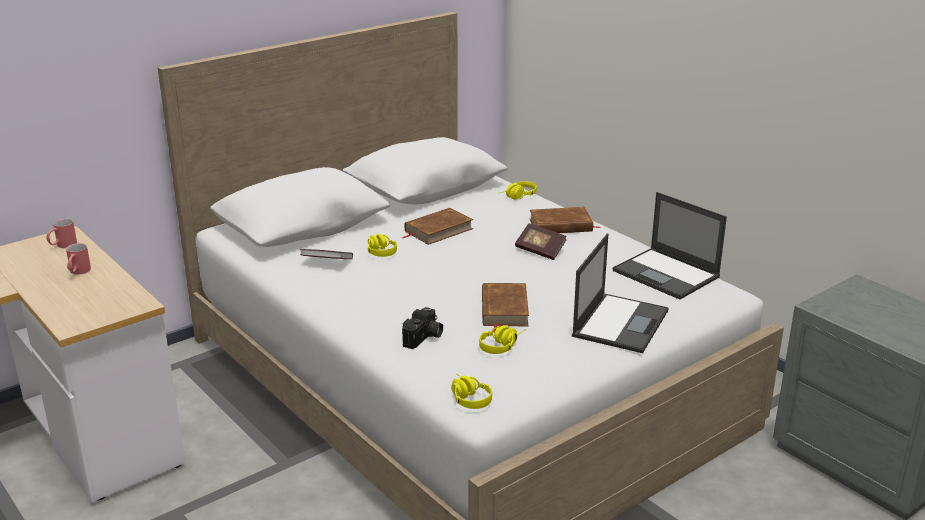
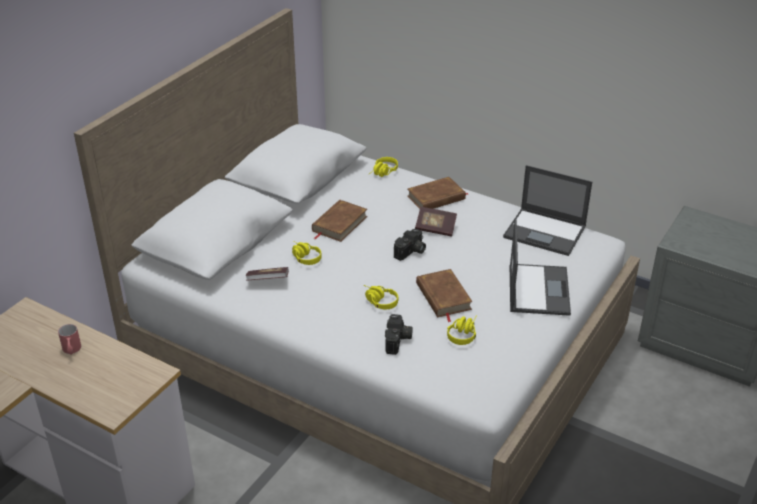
camera: 20 degrees left, 10 degrees up
(62, 246) = (32, 323): red mug -> none
(467, 398) = (467, 391): yellow headphones -> yellow headphones (378, 301)
(497, 265) = (411, 252): none -> camera

